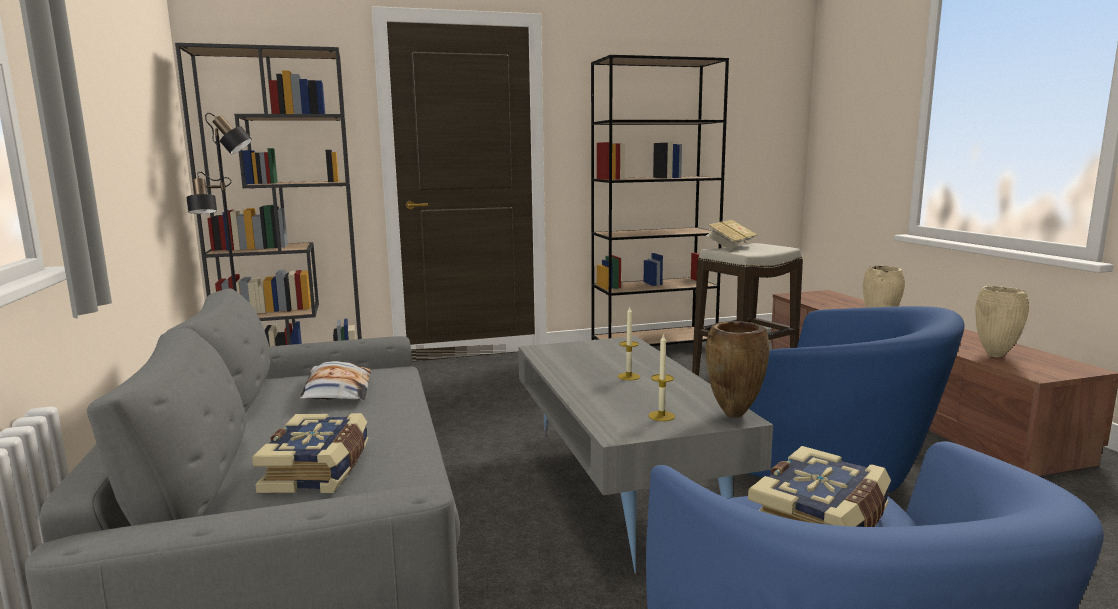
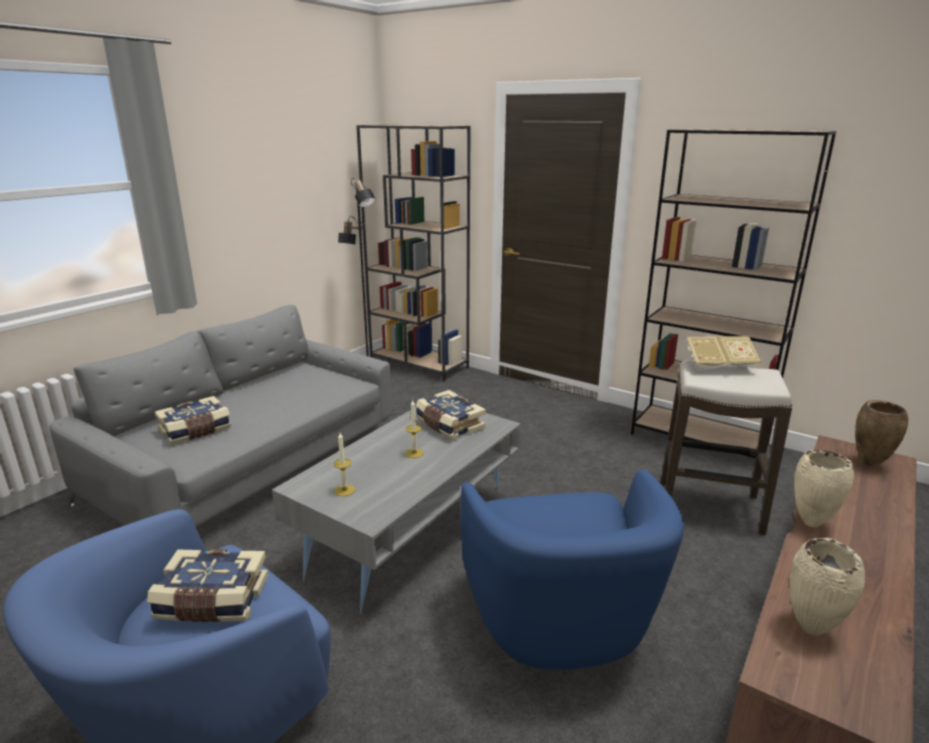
camera: 50 degrees right, 10 degrees up
(337, 391) = (303, 387): pillow -> none
(593, 354) = (449, 425): none -> book
(733, 415) = (373, 516): brown vase -> brown vase (868, 464)

